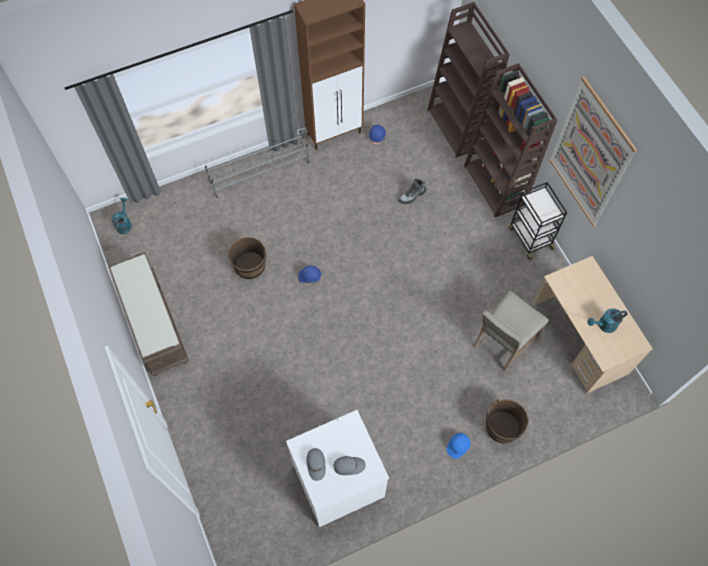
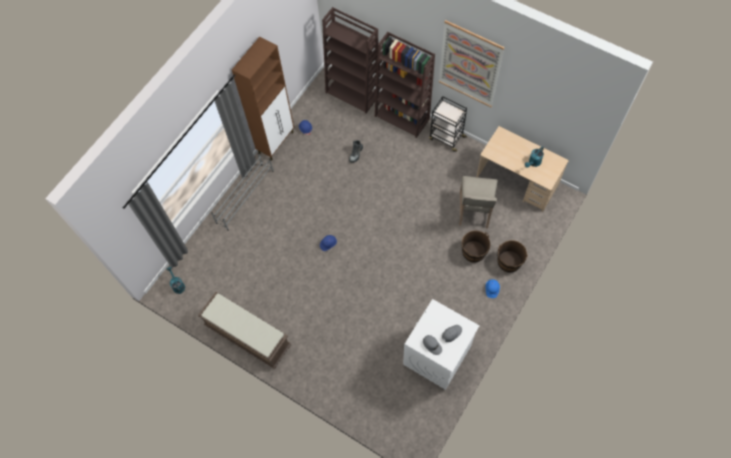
camera: 30 degrees left, 0 degrees up
(250, 266) = (284, 261): brown bucket -> brown bucket (474, 252)

